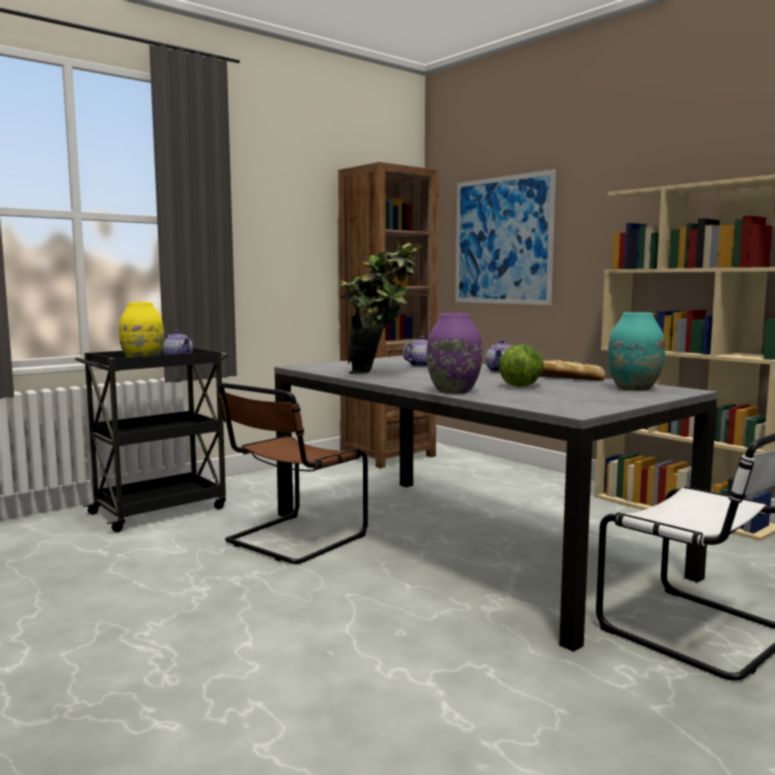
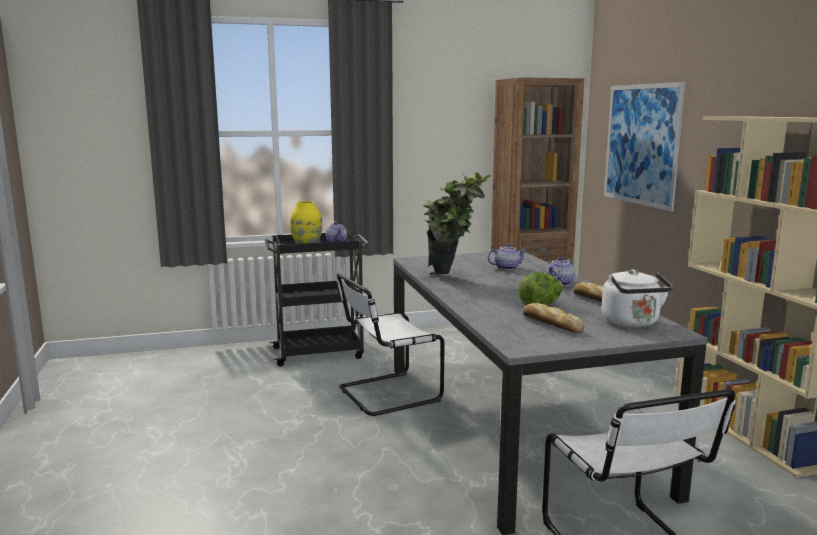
camera: 25 degrees right, 5 degrees up
(292, 540) = (385, 394): brown chair -> white chair
(453, 391) = (472, 307): purple vase -> none
(561, 395) = (550, 324): none -> bread
(634, 388) = (632, 323): turquoise vase -> white kettle

